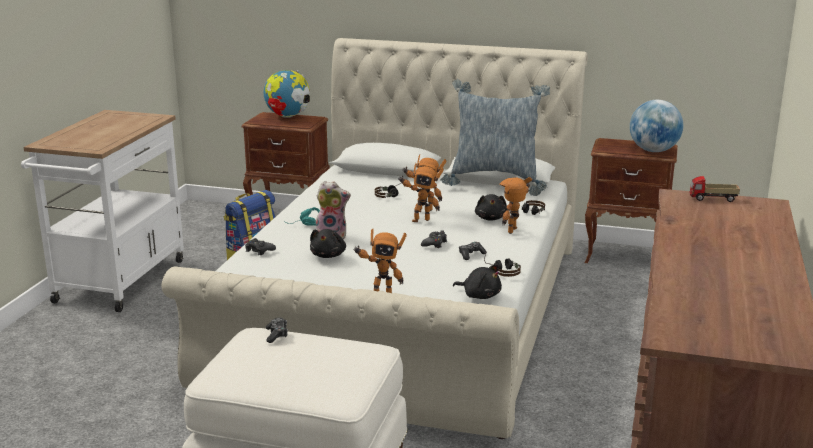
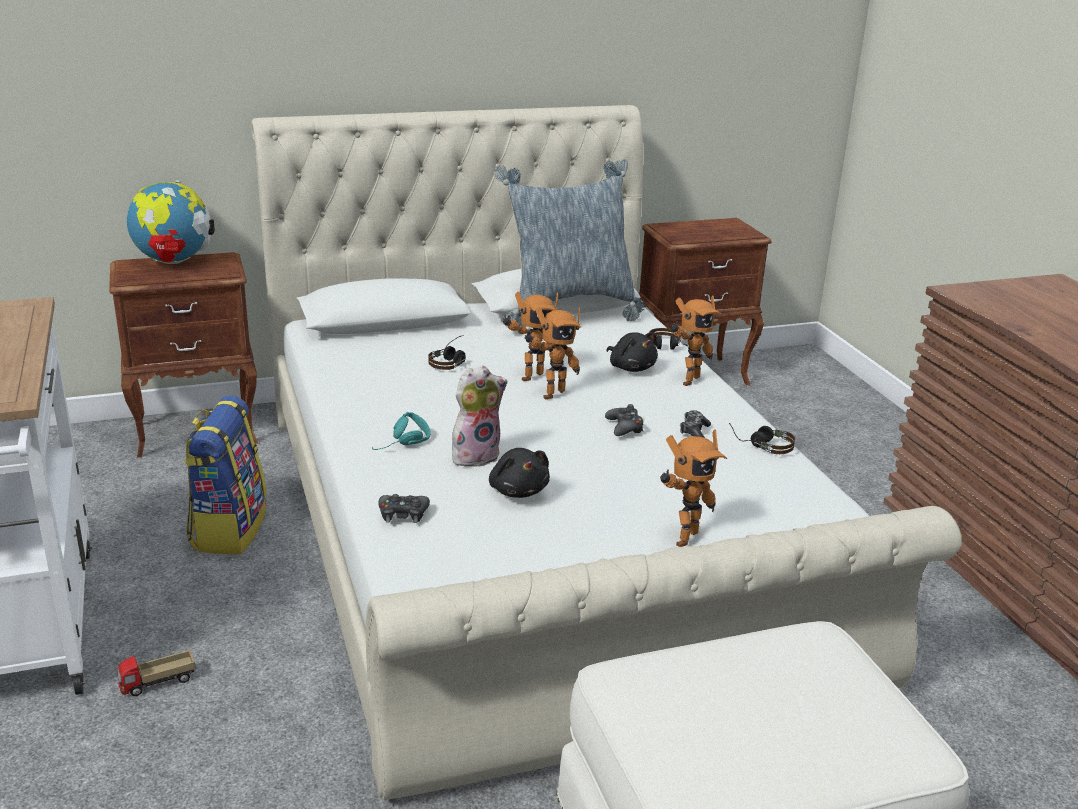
camera: 35 degrees left, 5 degrees up
(277, 335) = (666, 667): game controller -> none
(480, 295) = (796, 494): black plush toy -> none
(515, 231) = (687, 380): toy robot -> toy robot turned 135 degrees counterclockwise
(653, 151) = (734, 231): globe -> none
(713, 199) = (1002, 289): toy truck -> toy truck (158, 683)

